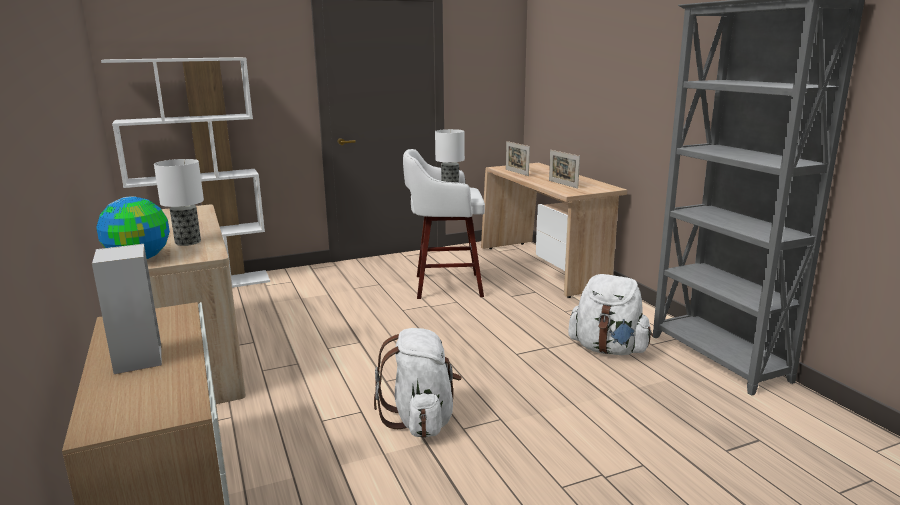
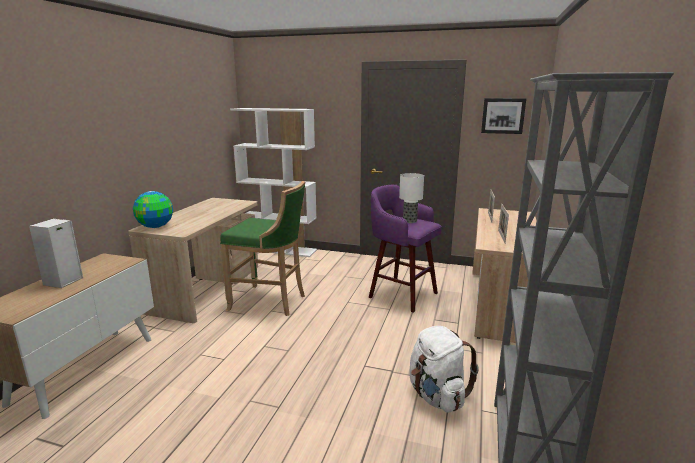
camera: 40 degrees right, 0 degrees up
(188, 242) = (193, 222): table lamp -> none
(309, 340) = (270, 302): none -> green stool
(421, 419) = (240, 381): white backpack -> none
(445, 286) = (401, 294): white stool -> purple stool
(485, 58) = (503, 116): none -> picture

